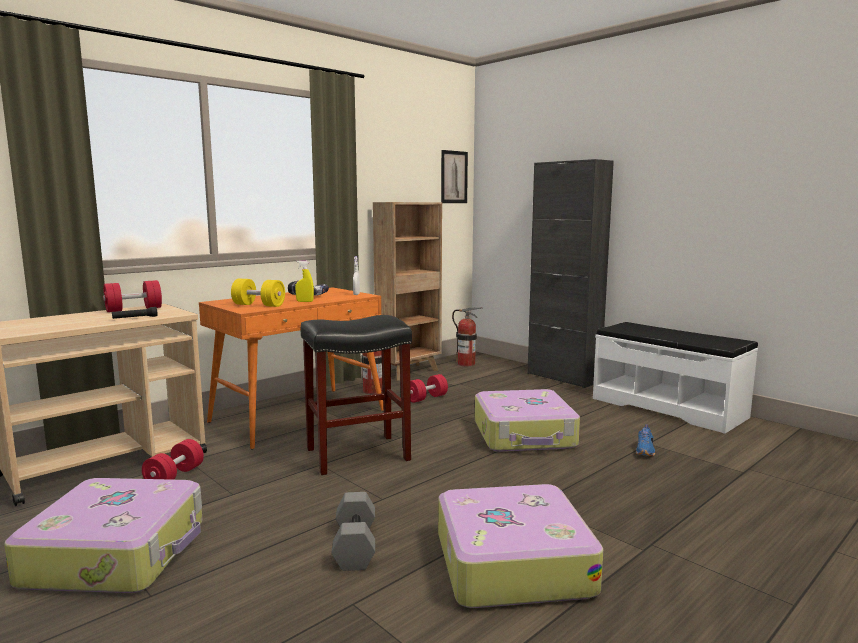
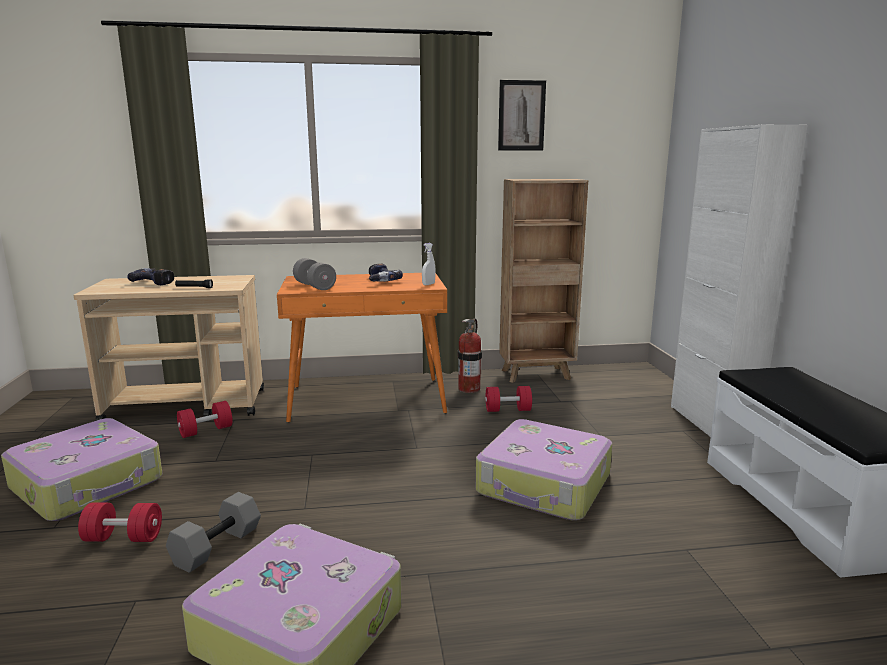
camera: 35 degrees right, 5 degrees up
(65, 319) = (156, 282): none -> power drill
(134, 309) = (218, 278): red dumbbell -> red dumbbell (123, 538)
(258, 305) = (314, 286): yellow dumbbell -> grey dumbbell
(305, 301) = (360, 287): yellow spray bottle -> none
(356, 455) = (353, 454): black stool -> none
(454, 177) = (633, 146): picture -> picture (521, 115)
(466, 364) = (614, 378): fire extinguisher -> none
(563, 377) = (711, 423): black cabinet -> white cabinet
(645, 451) = (665, 558): blue shoe -> none

